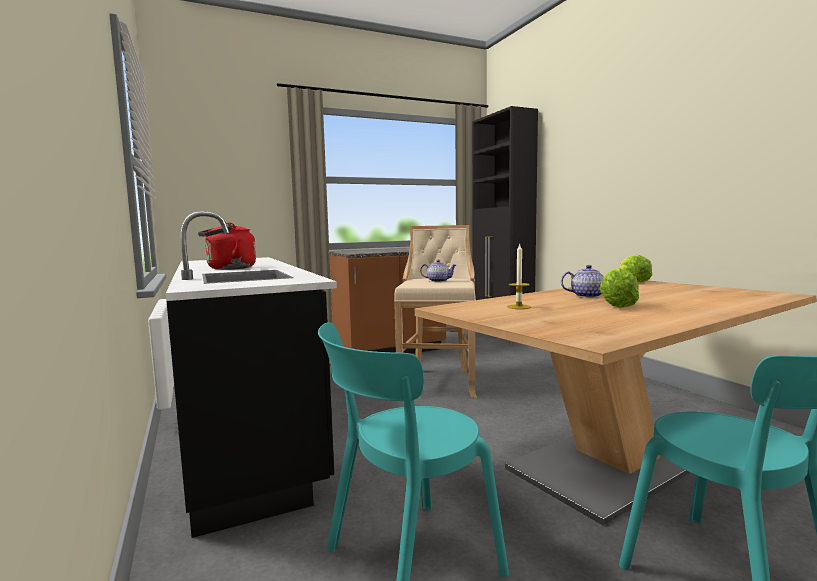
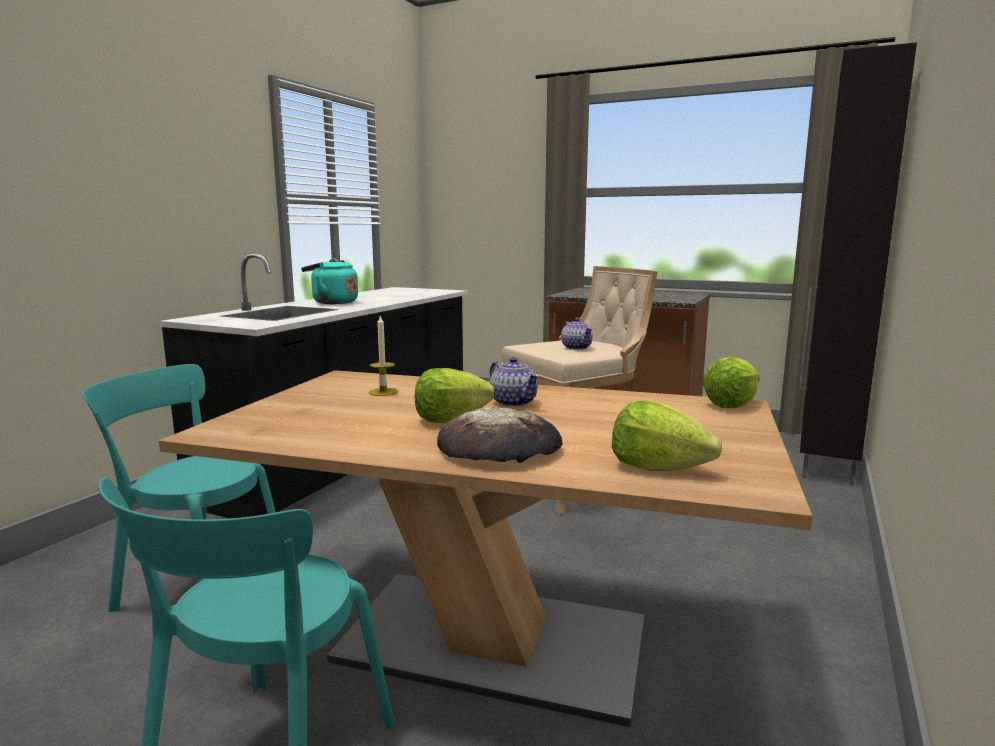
camera: 50 degrees right, 5 degrees up
(228, 269) = (332, 302): red kettle -> turquoise kettle
(694, 306) = (500, 448): none -> bread
(742, 297) = (658, 467): none -> lettuce

